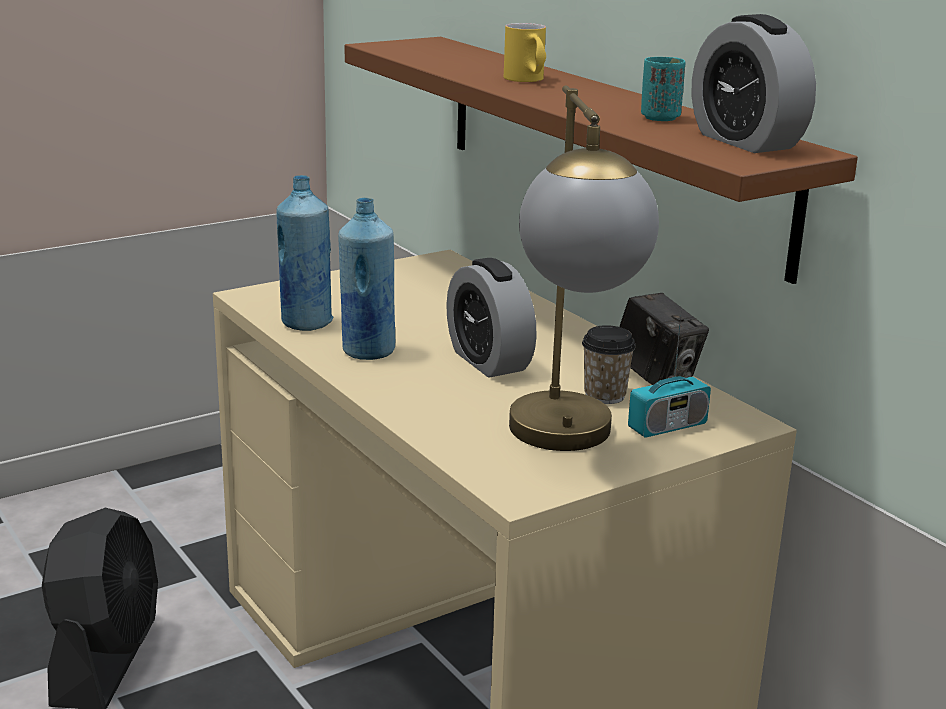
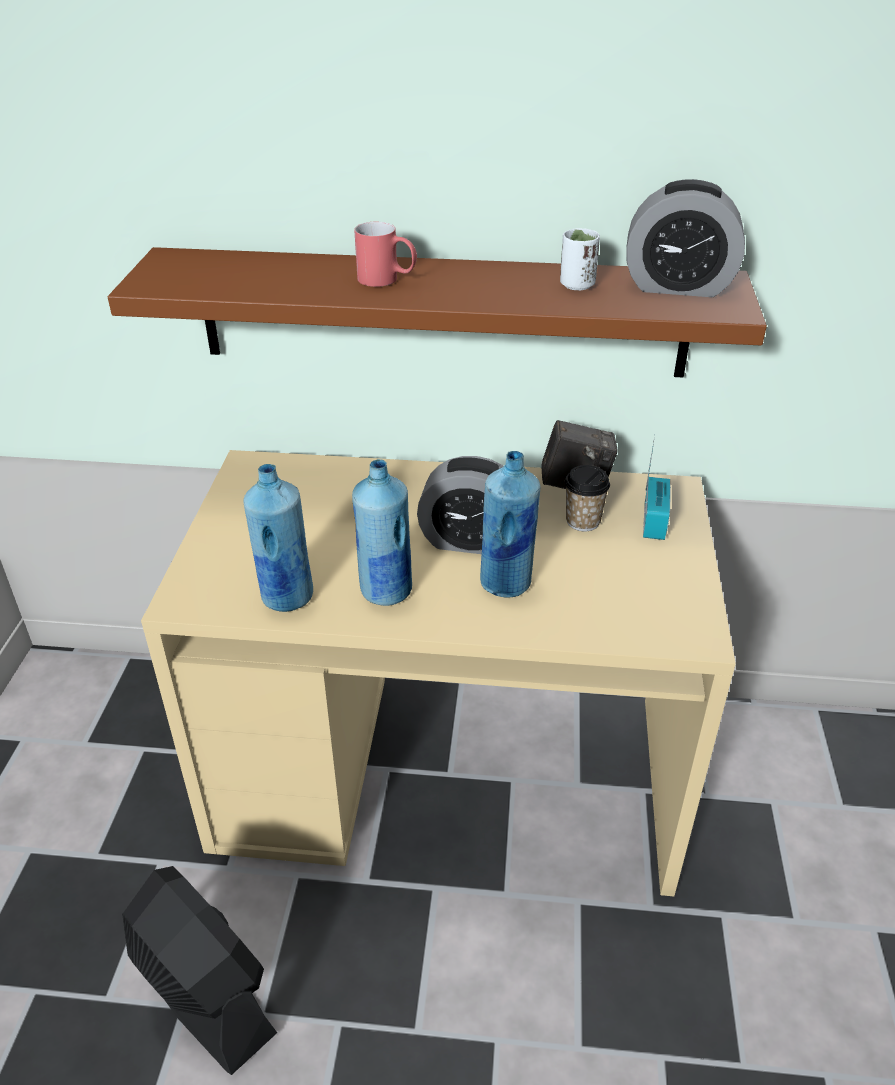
camera: 50 degrees left, 15 degrees up
(455, 390) = (506, 583): none -> blue bottle
(527, 80) = (387, 280): yellow mug -> red mug
(568, 445) = (645, 578): table lamp -> none
(660, 118) = (577, 285): turquoise cup -> white cup

